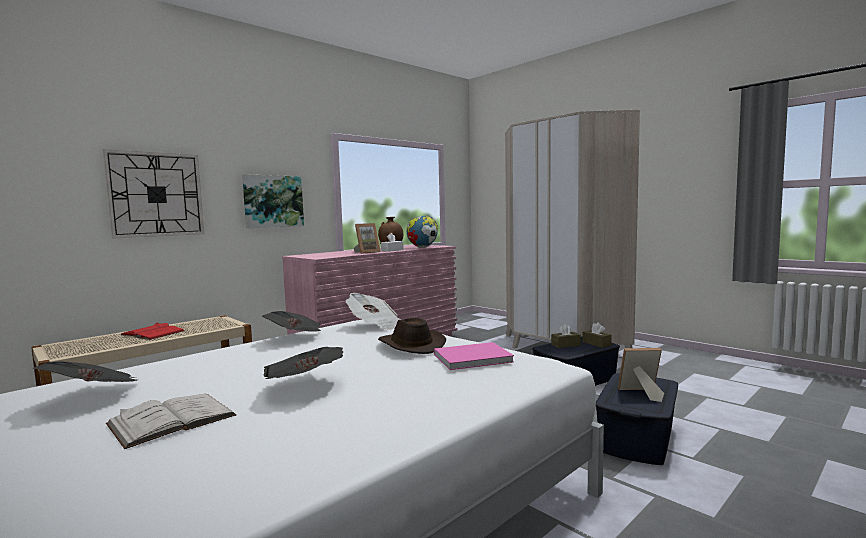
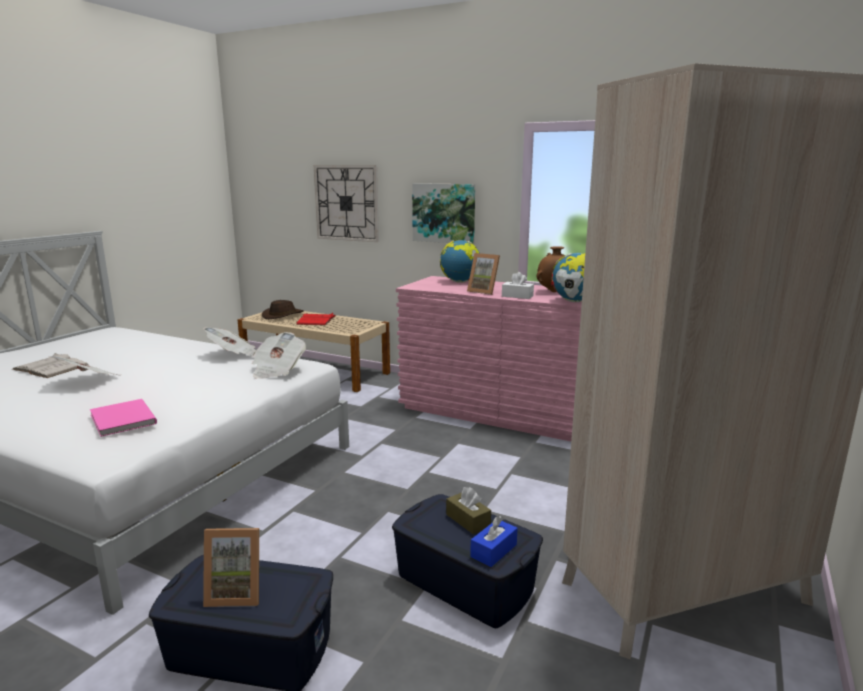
camera: 70 degrees right, 10 degrees up
(95, 395) = (103, 344): newspaper -> none
(323, 253) = (460, 282): none -> globe
(410, 345) = (194, 393): brown hat -> brown hat (283, 315)
(596, 343) = (493, 551): brown tissue box -> blue tissue box
(640, 394) = (236, 592): picture frame -> picture frame turned 105 degrees clockwise

